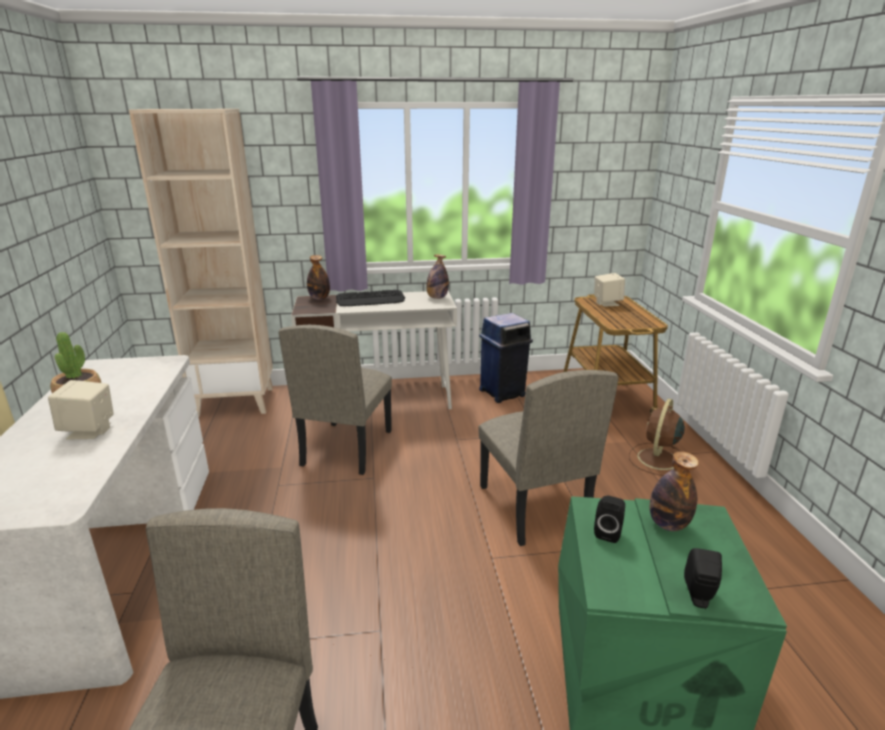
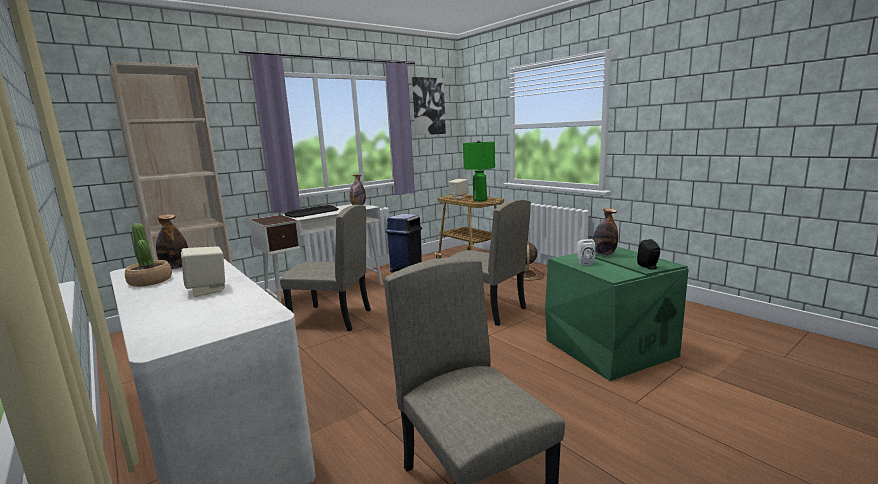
camera: 30 degrees left, 10 degrees down
(319, 298) = (270, 217): bottle -> bottle (175, 267)
(346, 447) = (331, 318): beige chair -> beige chair turned 60 degrees counterclockwise
(594, 149) = (428, 106): none -> picture
(608, 532) = (584, 263): black speaker -> white speaker
(627, 320) = (480, 200): none -> green table lamp

